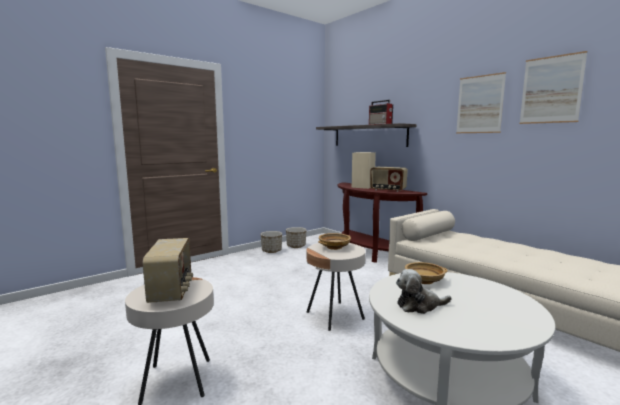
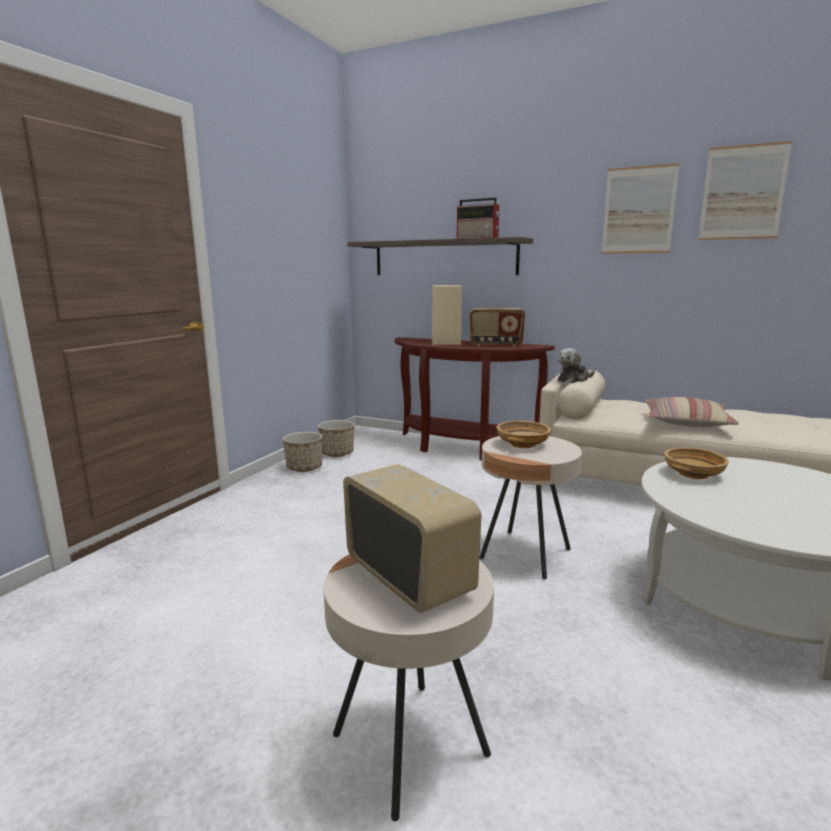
camera: 25 degrees left, 5 degrees up
(419, 305) = (750, 511): plush toy -> plush toy (574, 380)
(485, 252) = (686, 422): none -> pillow

